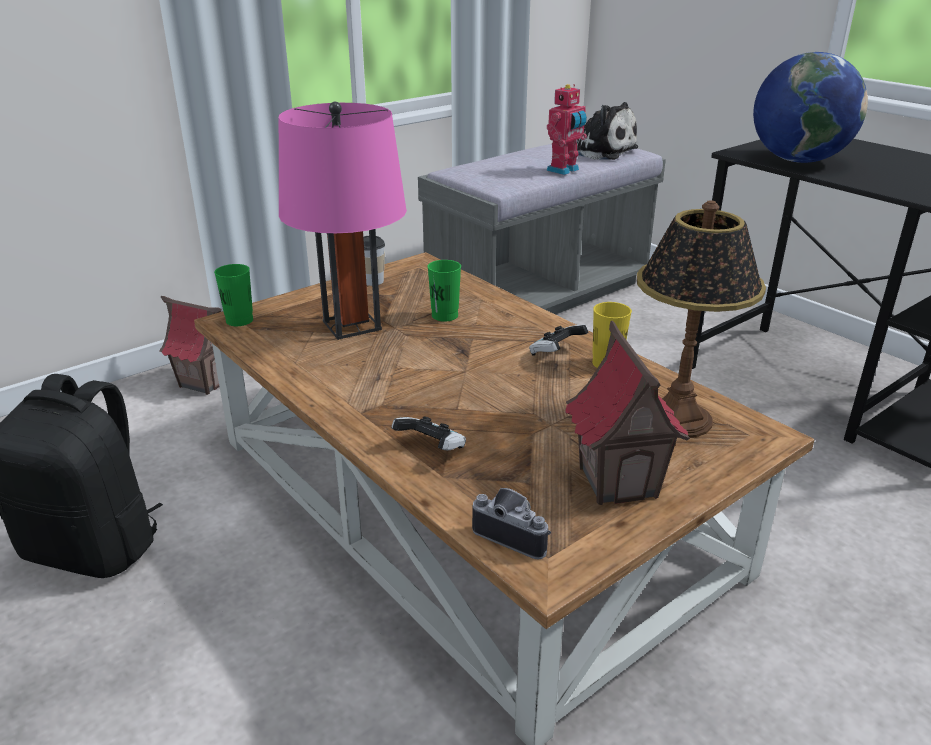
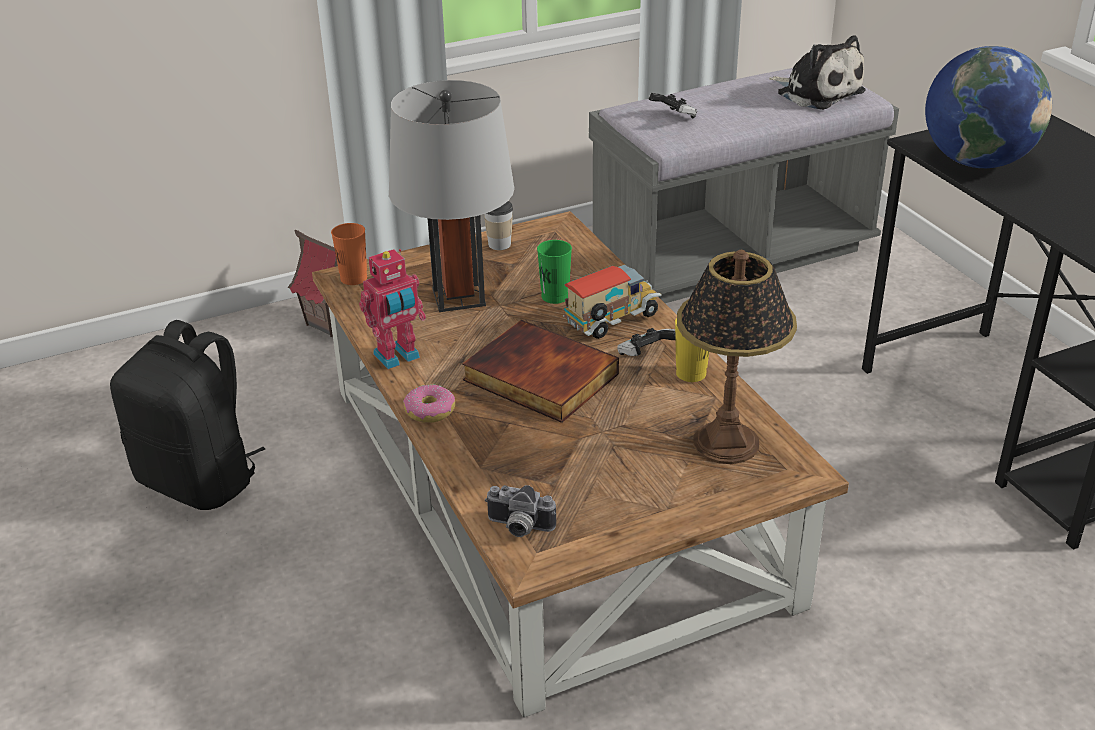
camera: 15 degrees right, 5 degrees up
(239, 320) = (353, 278): green cup -> orange cup
(351, 325) = (458, 297): pink table lamp -> grey table lamp
(364, 428) = (429, 411): none -> donut
(431, 449) = (481, 440): game controller -> game controller (673, 117)
(463, 384) = (538, 378): none -> book
(509, 330) = (612, 322): none -> toy truck
(515, 534) = (518, 528): camera -> camera turned 150 degrees clockwise
(564, 170) = (754, 122): toy robot -> toy robot (398, 357)
(619, 481) = (634, 496): toy house -> none

